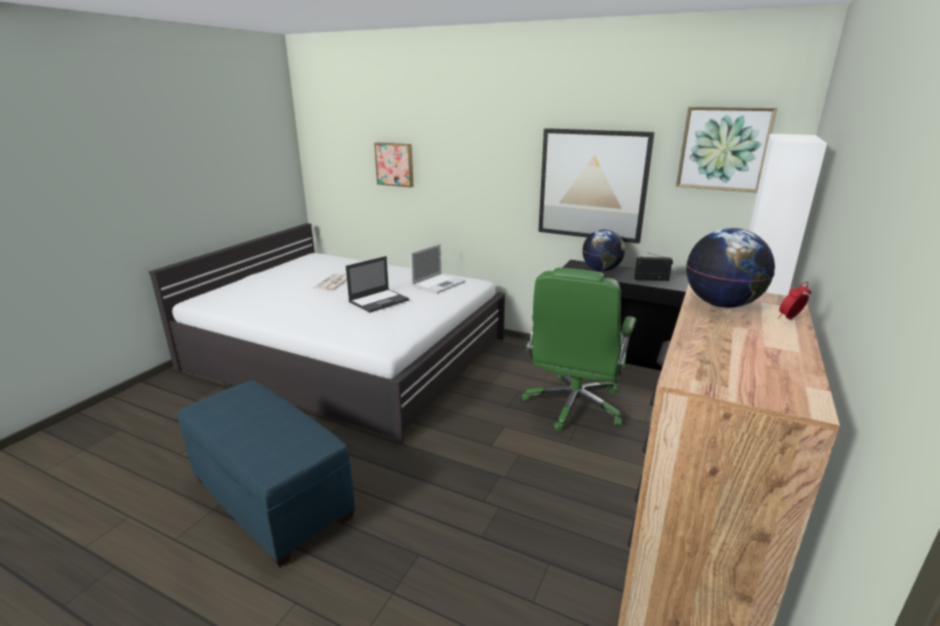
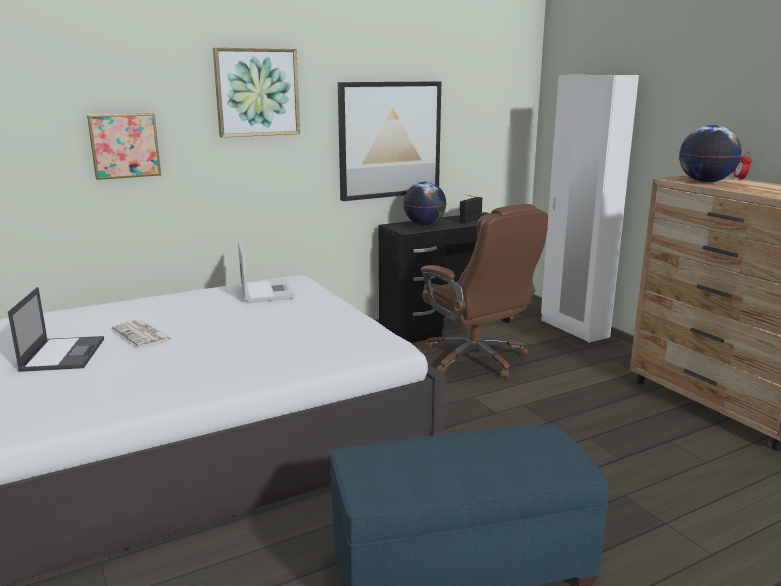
camera: 55 degrees left, 5 degrees down
(379, 301) = (263, 324): laptop -> laptop (63, 354)
(573, 406) = (476, 359): green office chair -> brown office chair
(723, 149) = (489, 94): picture -> picture (257, 92)

